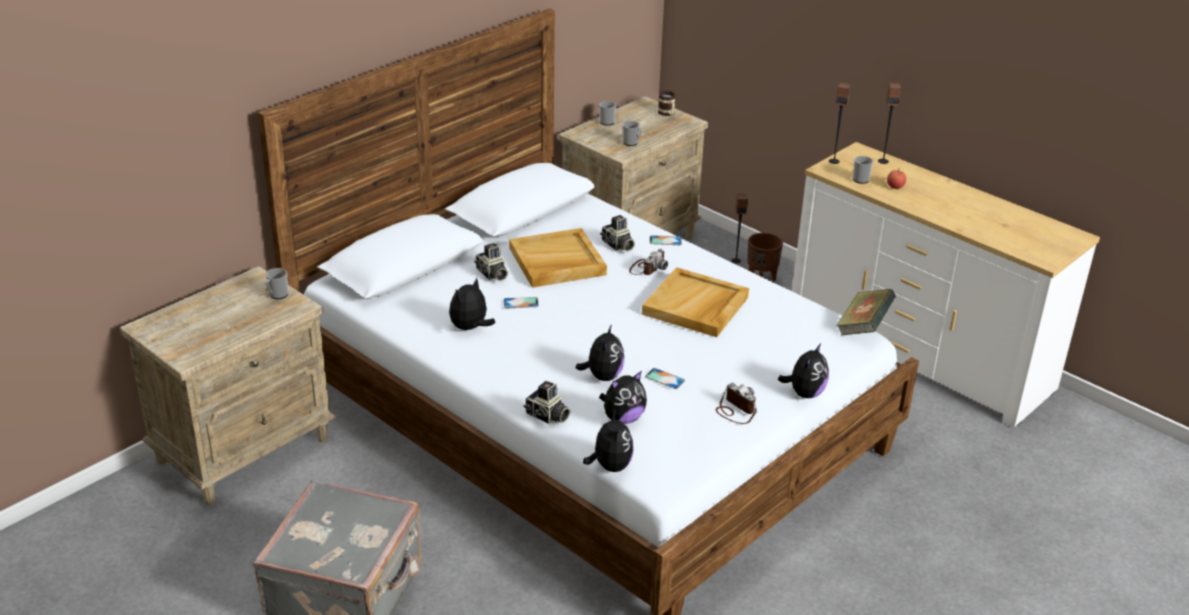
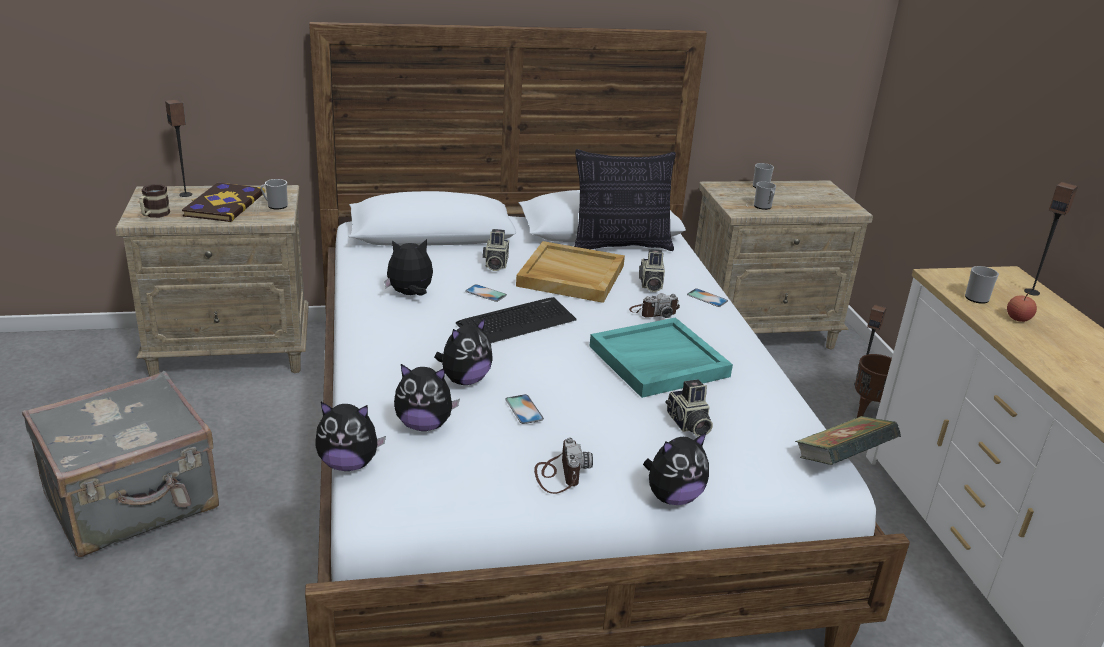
camera: 35 degrees right, 5 degrees down
(232, 312) = (223, 205): none -> book
(547, 416) = (359, 391): camera -> camera (688, 424)
(556, 218) = (621, 246): none -> pillow
(574, 317) = (517, 322): none -> keyboard
(610, 466) = (348, 464): plush toy -> plush toy turned 60 degrees clockwise
(667, 114) = (835, 198): mug -> mug (154, 215)
(696, 306) = (658, 362): beige tray -> turquoise tray
(834, 161) = (962, 273): speaker -> speaker (186, 194)

